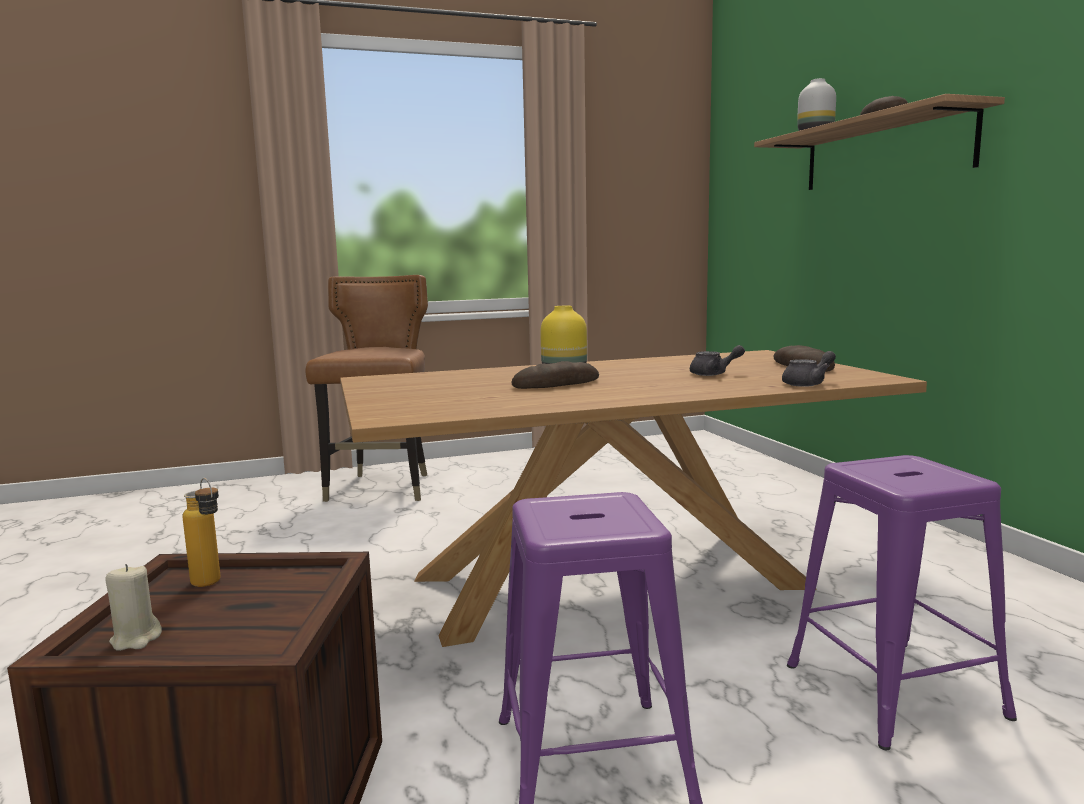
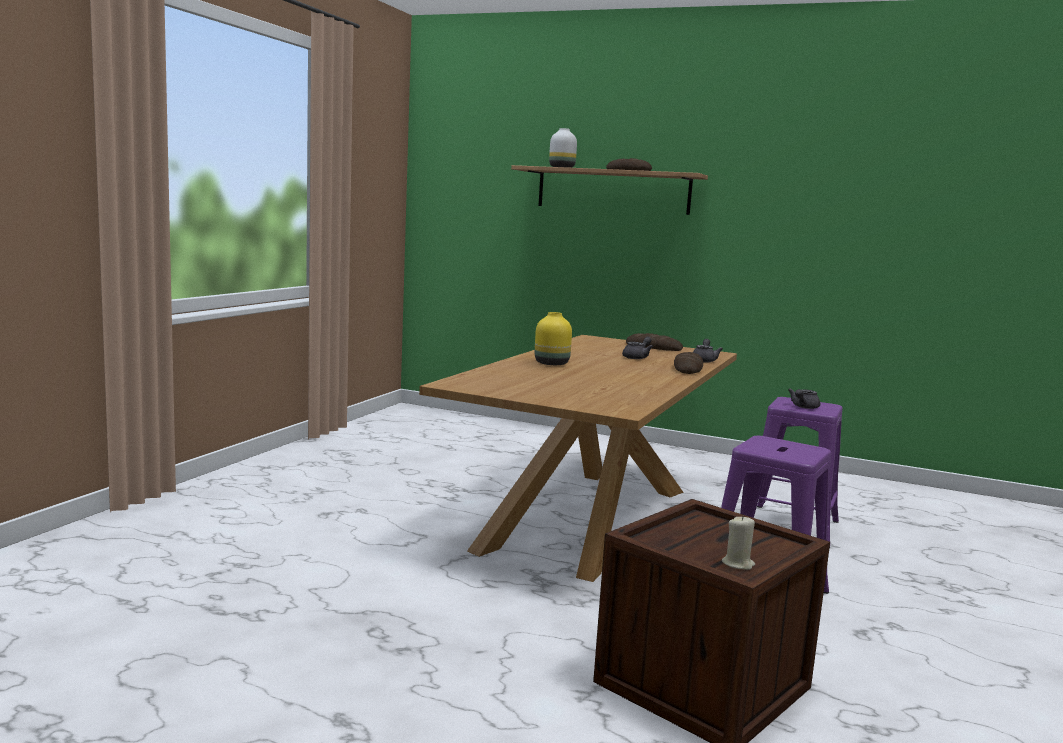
camera: 50 degrees left, 0 degrees up
(211, 585) = (676, 537): bottle -> none
(382, 489) = (254, 503): brown chair -> none
(556, 384) = (592, 374): bread -> bread (688, 368)
(888, 474) = (803, 407): none -> grey teapot

